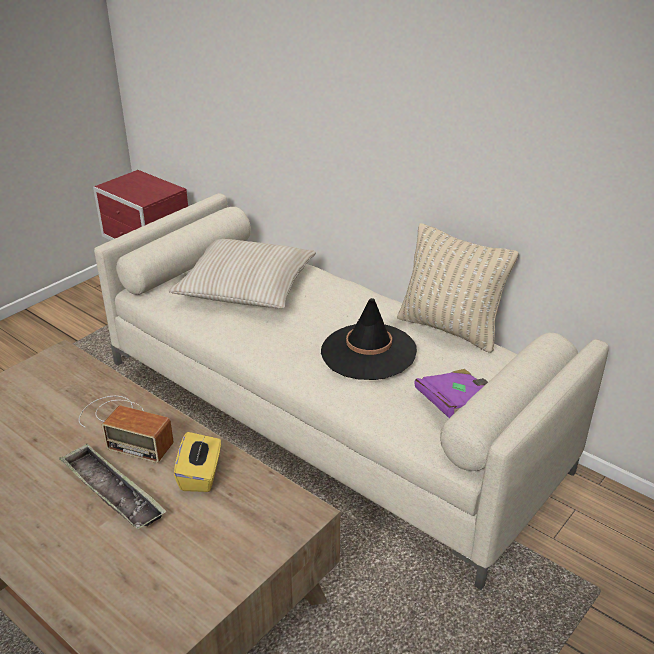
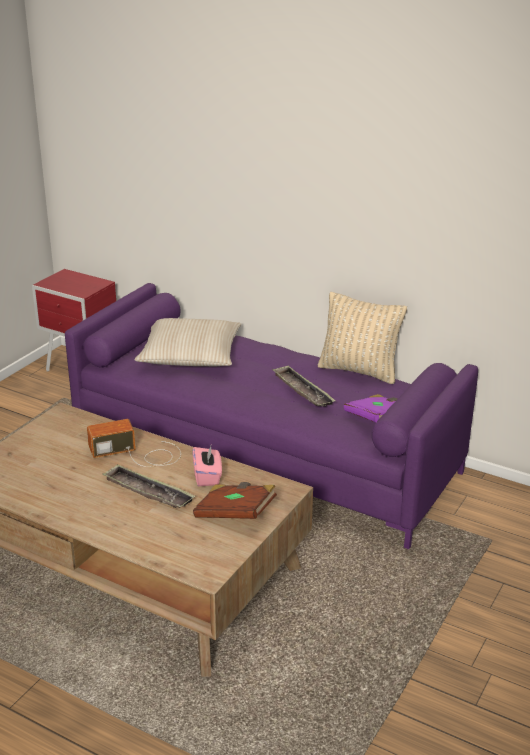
camera: 10 degrees left, 5 degrees down
(125, 427) = (138, 453): radio -> radio turned 150 degrees clockwise
(200, 475) = (207, 476): yellow tissue box -> pink tissue box
(216, 547) = (235, 514): none -> brown book
(327, 414) = (265, 452): beige sofa -> purple sofa
(368, 352) = (302, 391): black hat -> tray

